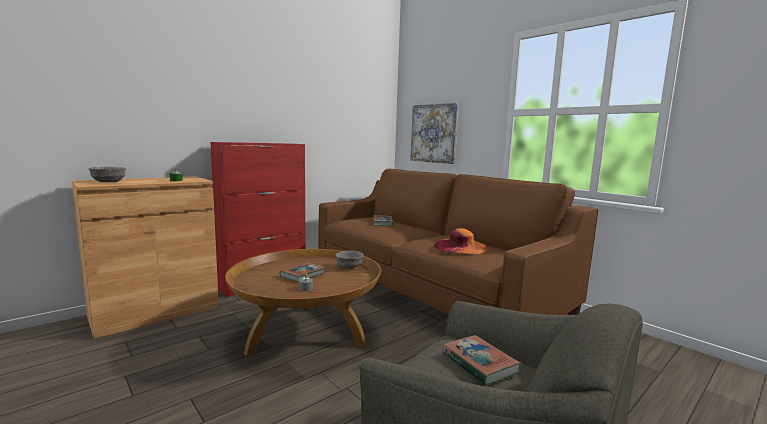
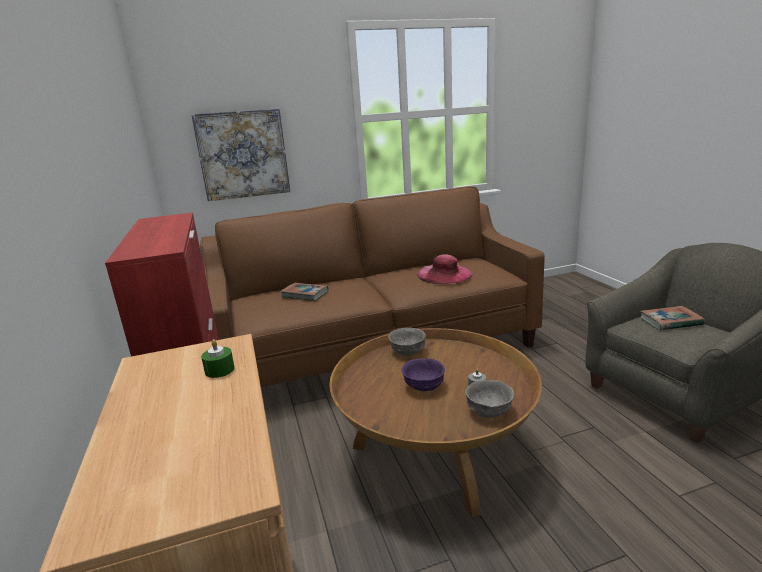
camera: 65 degrees left, 10 degrees up
(108, 182) = (193, 464): grey bowl -> grey bowl (489, 411)
(302, 275) = (423, 386): book -> purple bowl
(460, 246) = (444, 274): orange hat -> pink hat

